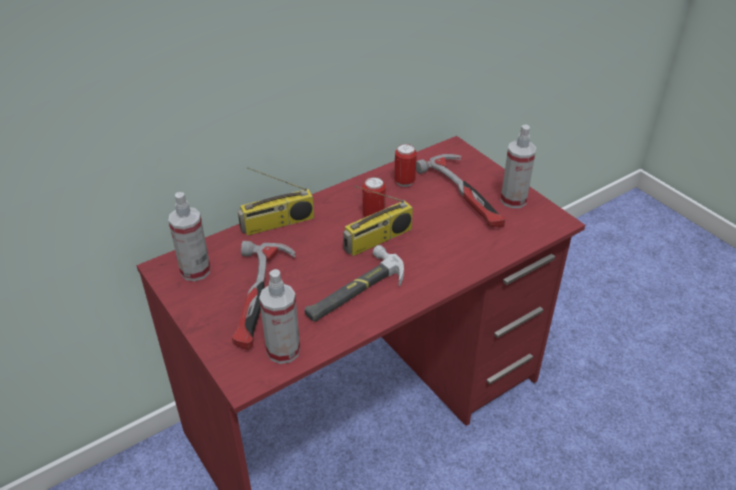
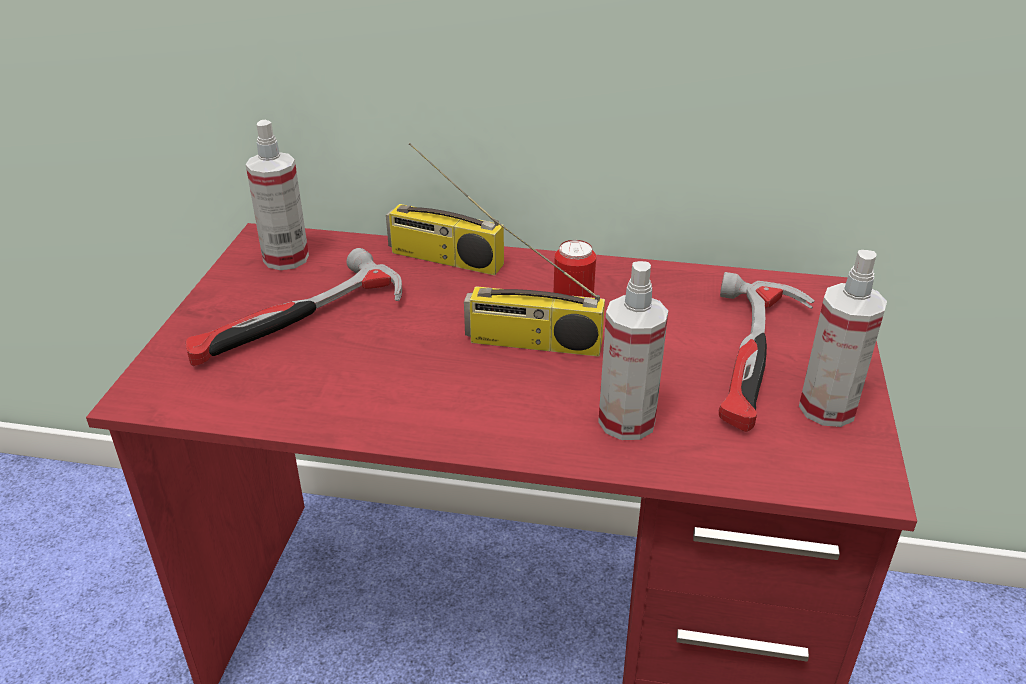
camera: 45 degrees right, 5 degrees down
(283, 350) = (225, 393): spray bottle -> spray bottle (626, 421)
(354, 290) = (407, 382): hammer -> none
(404, 182) = (683, 295): can -> none

